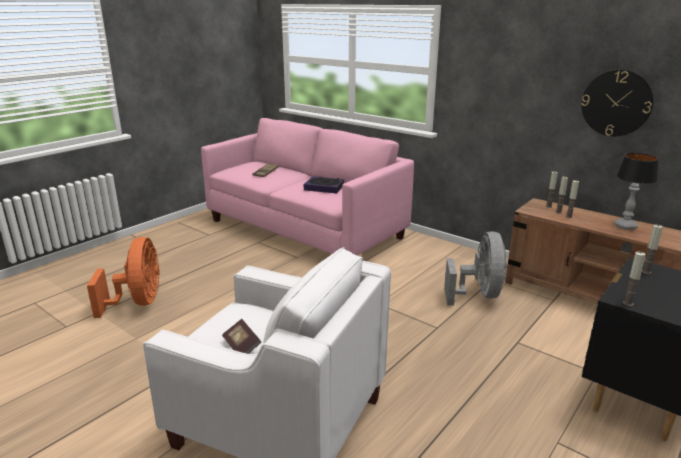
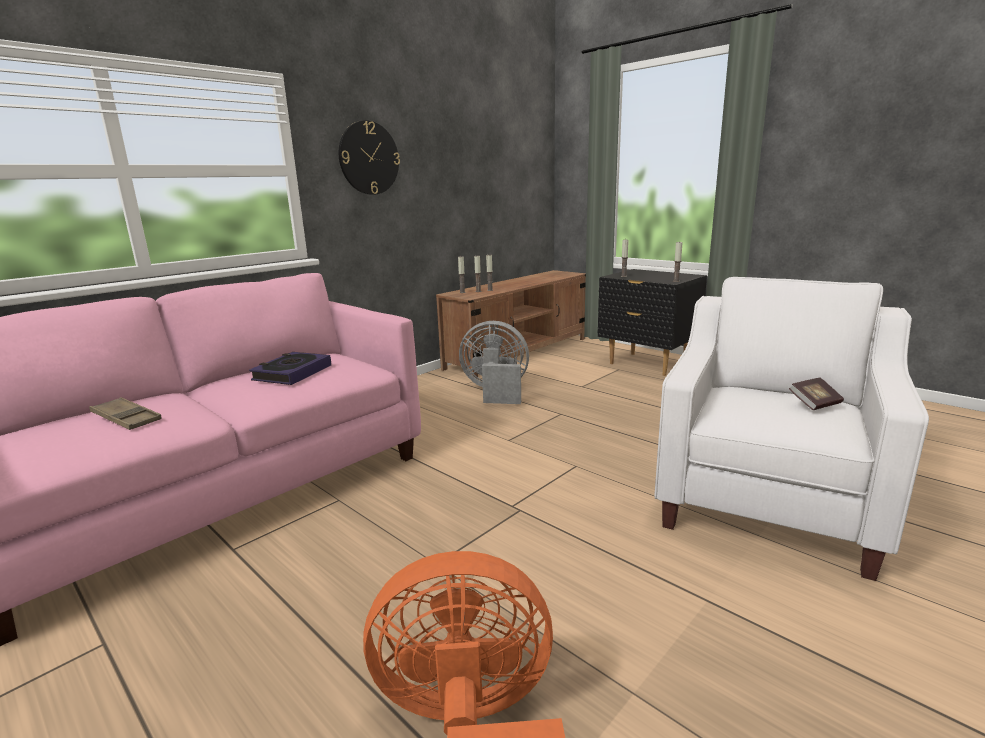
camera: 85 degrees left, 5 degrees down
(616, 103) = (469, 184): wall clock -> wall clock (369, 158)
(625, 226) = (515, 282): table lamp -> none

